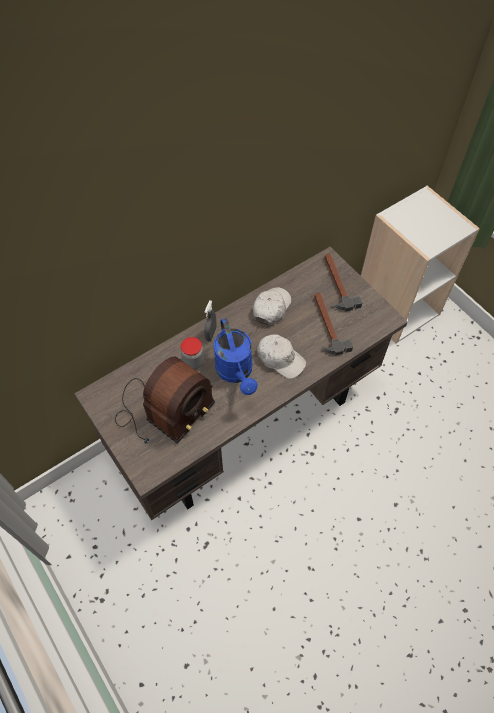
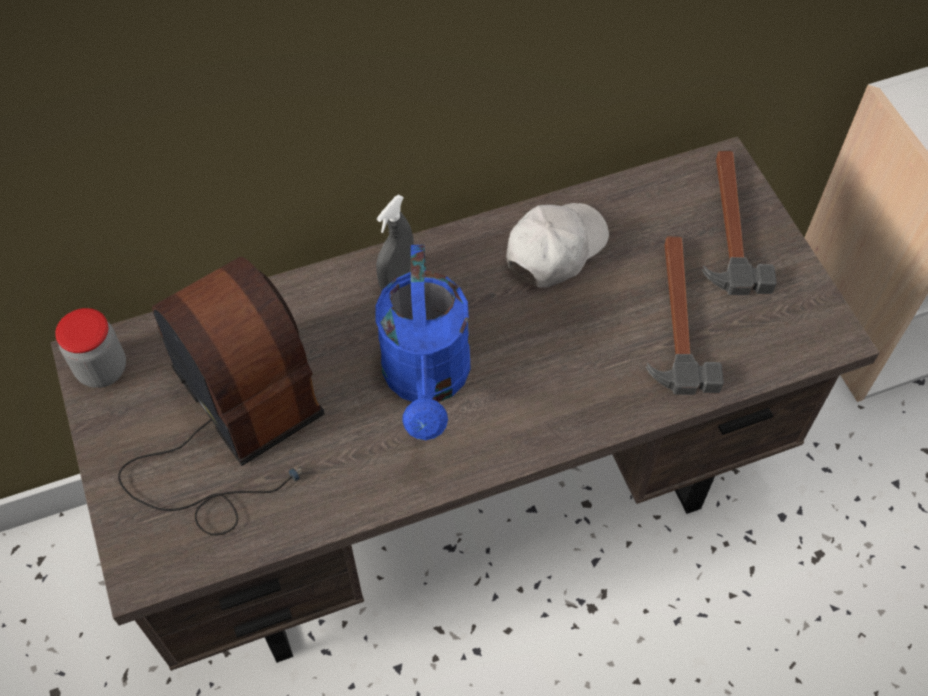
camera: 15 degrees right, 0 degrees up
(163, 411) = (231, 430): radio -> radio turned 90 degrees counterclockwise
(193, 362) = (336, 333): jar -> jar (102, 369)
(280, 359) = (541, 372): white cap -> none

